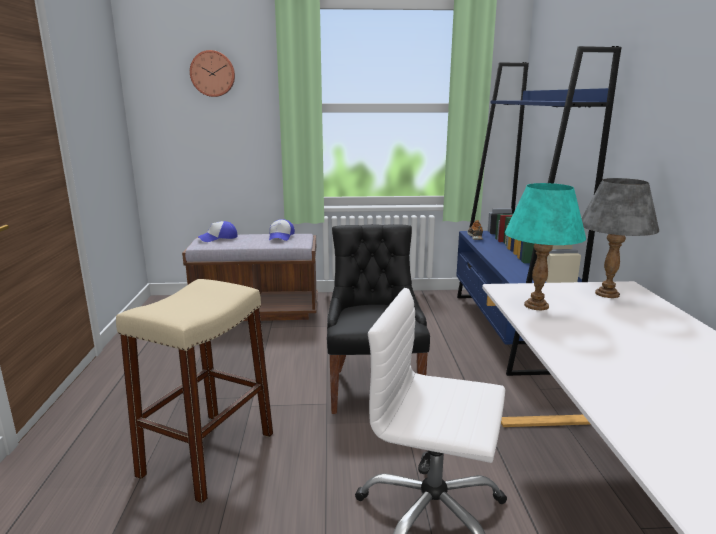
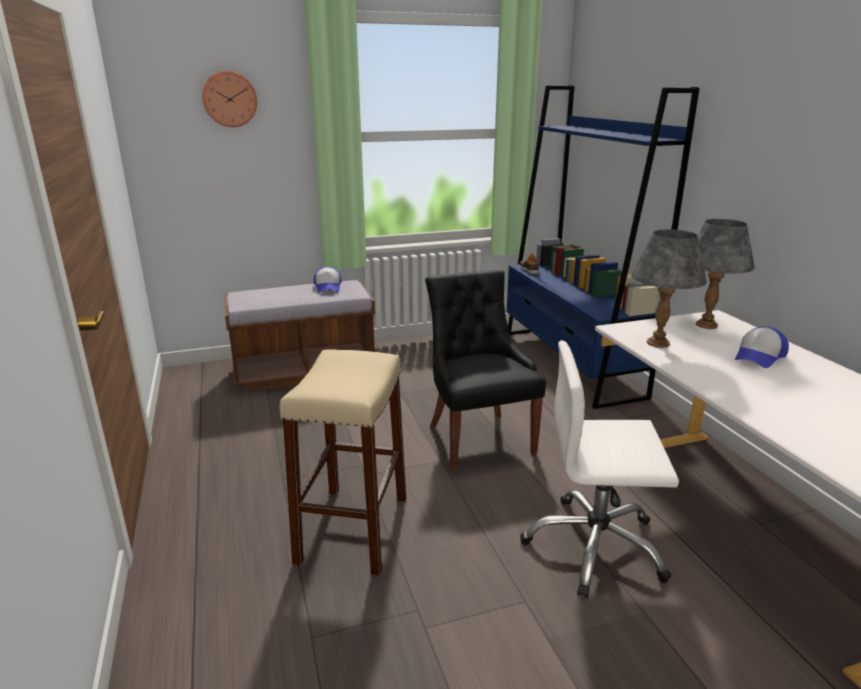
camera: 15 degrees left, 5 degrees up
(218, 238) = (257, 294): cap -> cap (759, 356)
(535, 305) = (657, 343): turquoise table lamp -> grey table lamp

